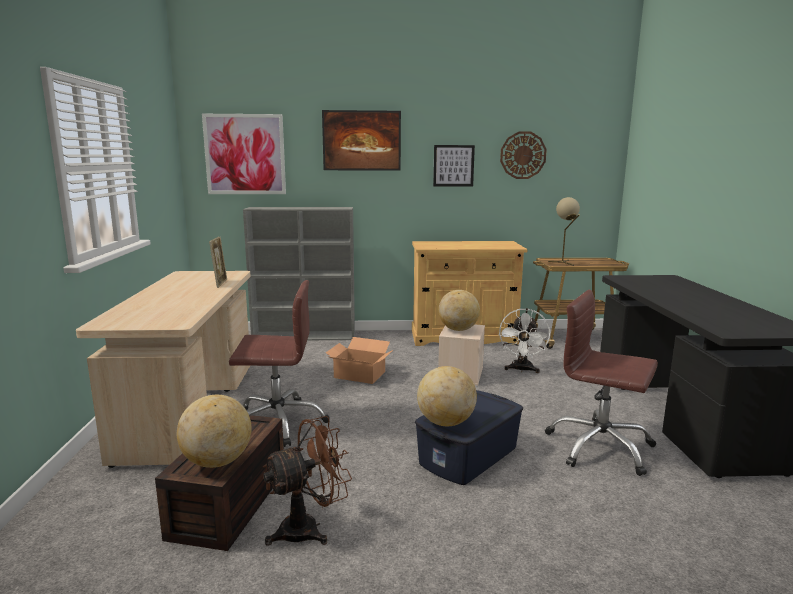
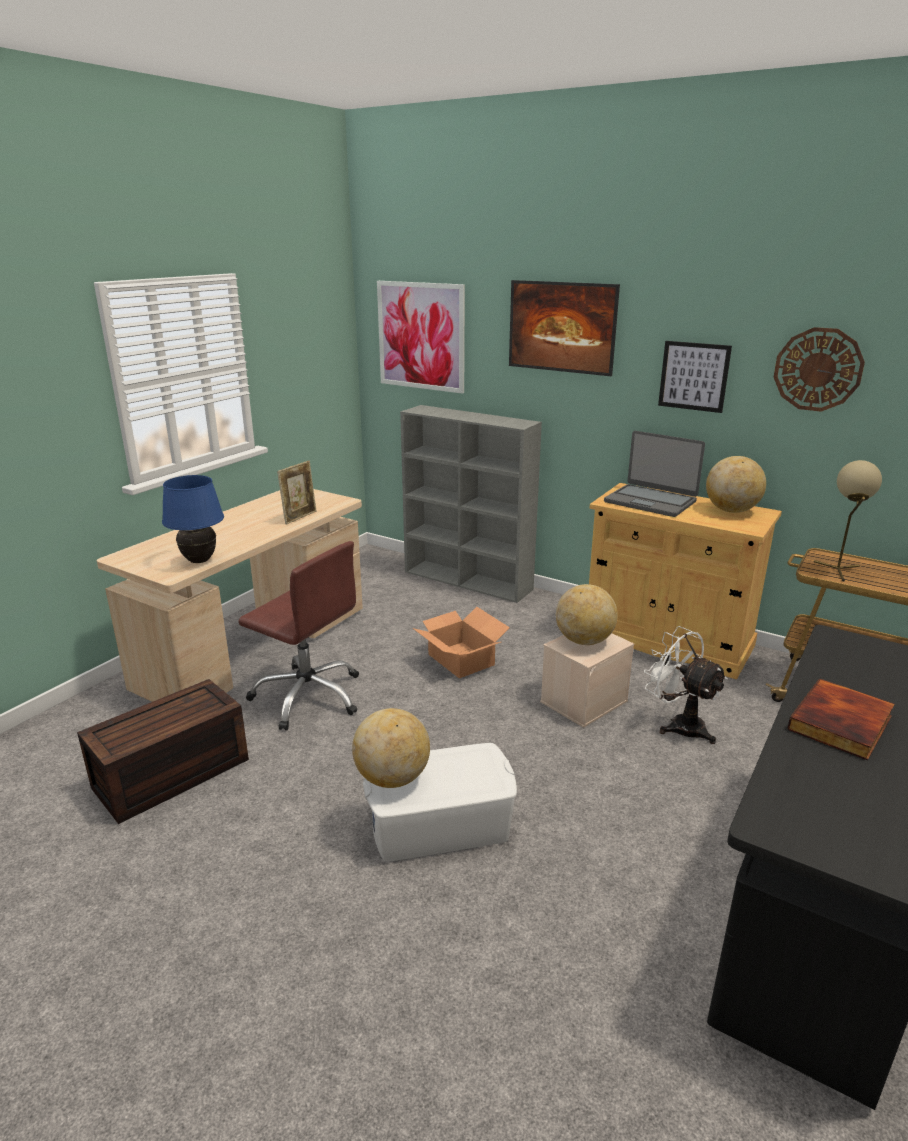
camera: 35 degrees right, 10 degrees up
(186, 313) = (200, 561): none -> blue table lamp
(217, 462) = (133, 735): globe -> globe (731, 511)
(309, 528) = (196, 835): brown fan -> none
(446, 245) = (650, 501): none -> laptop
(469, 455) = (440, 826): blue storage box -> white storage box
(521, 370) = (679, 724): white fan -> white fan turned 90 degrees clockwise
(599, 447) = (619, 894): brown office chair -> none
(680, 299) = (842, 724): none -> book

